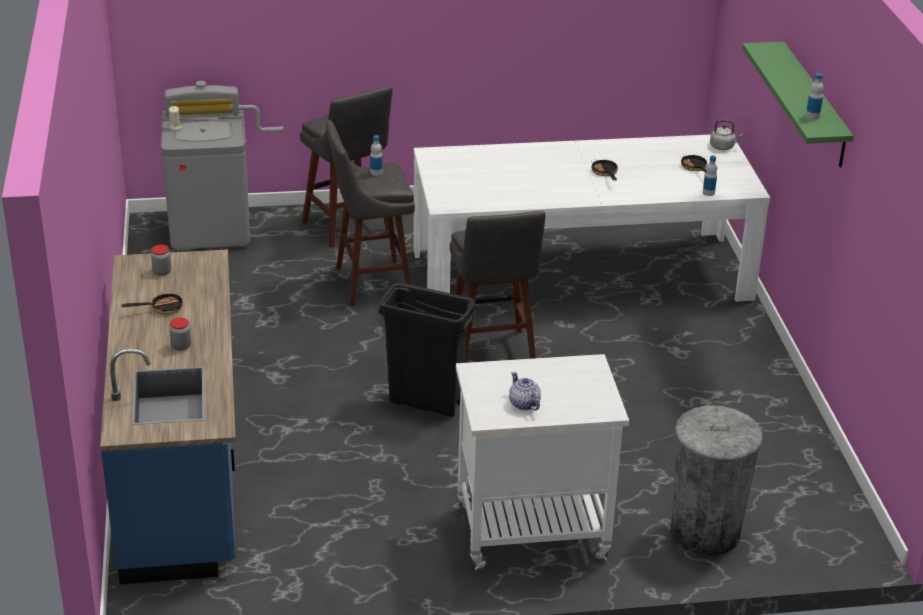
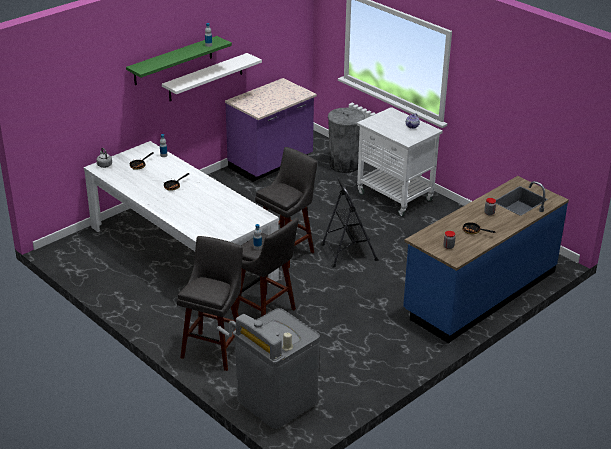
camera: 125 degrees left, 0 degrees up
(426, 403) = (347, 252): black trash can -> black step ladder
(782, 450) = (271, 164): none -> purple counter
(830, 193) = (206, 77): none -> white shelf

